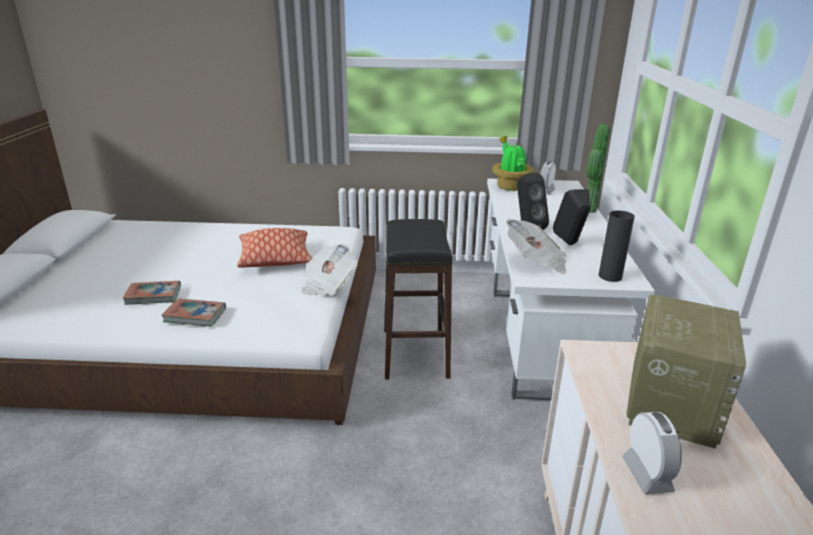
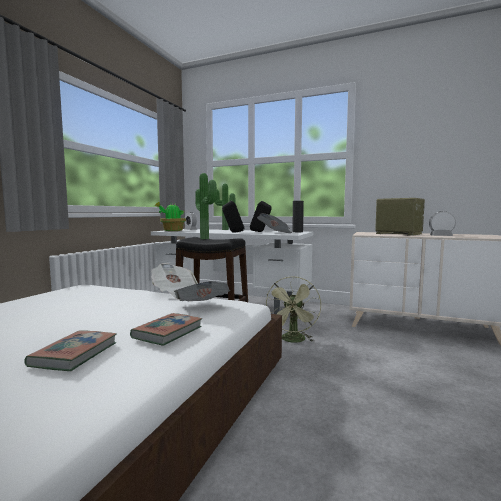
camera: 70 degrees left, 20 degrees down
(275, 259) = (92, 304): pillow -> none
(277, 313) = (202, 307): none -> newspaper
(417, 230) = (206, 238): none -> potted plant
(431, 429) = (293, 341): none -> green fan

